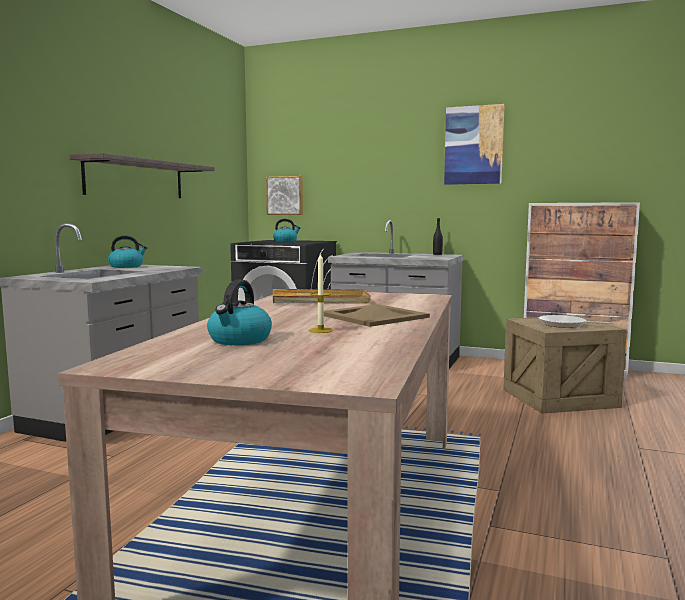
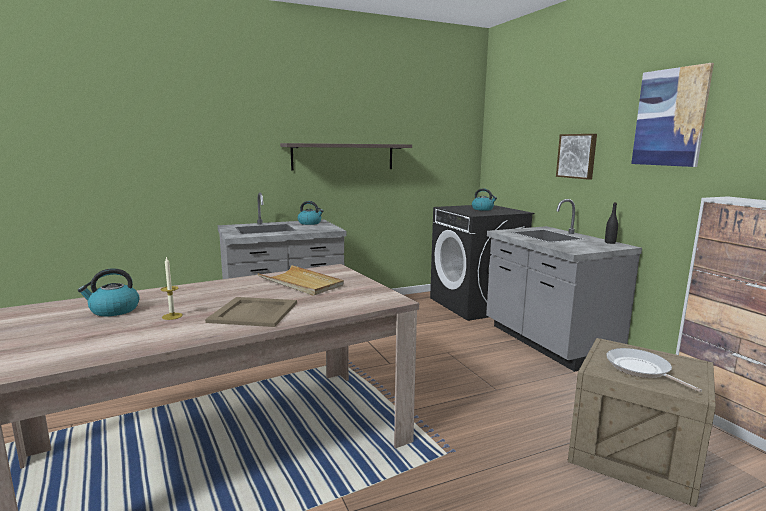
camera: 45 degrees right, 5 degrees up
(285, 195) = (503, 165): picture -> picture (577, 156)

